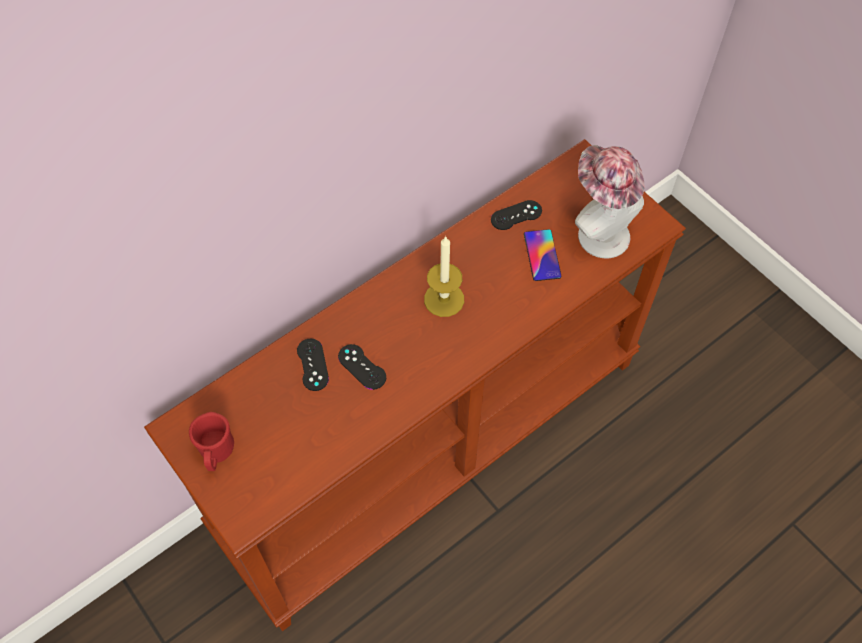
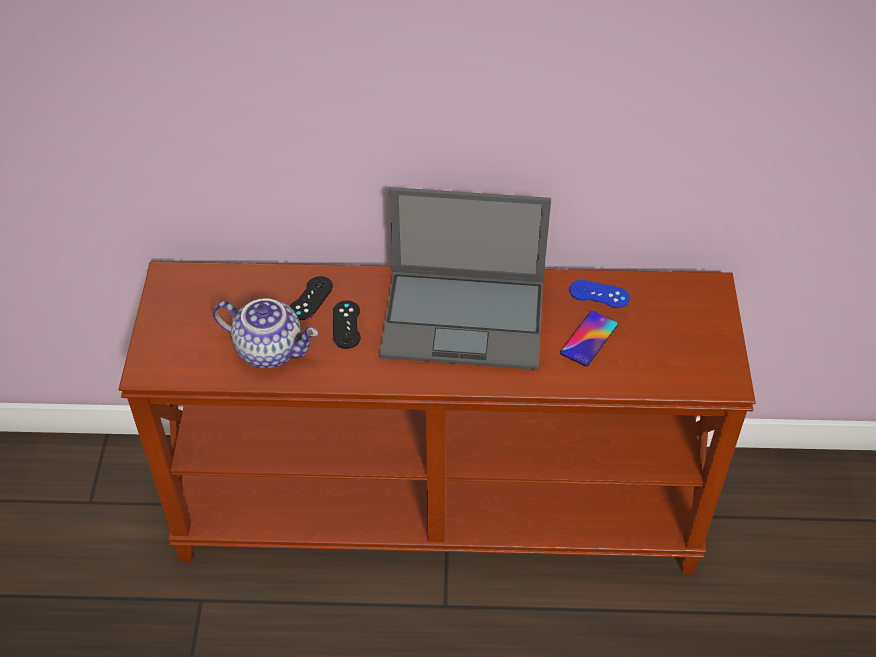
camera: 40 degrees right, 10 degrees down
(216, 453) = (178, 312): red mug -> none
(324, 429) = (271, 349): none -> teapot
(444, 299) = (465, 318): candle -> laptop
(516, 215) = (599, 294): black game controller -> blue game controller
(598, 232) = (662, 352): hat -> none

